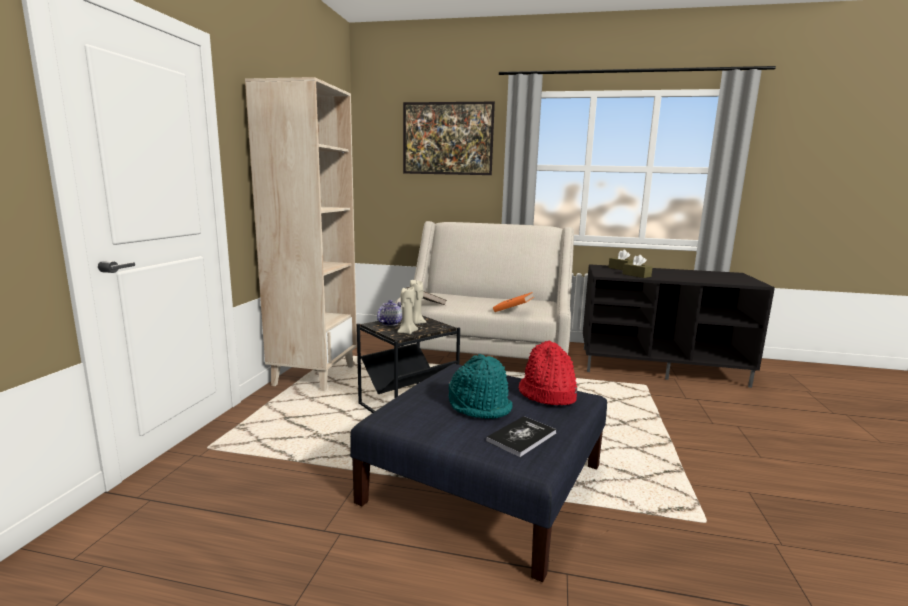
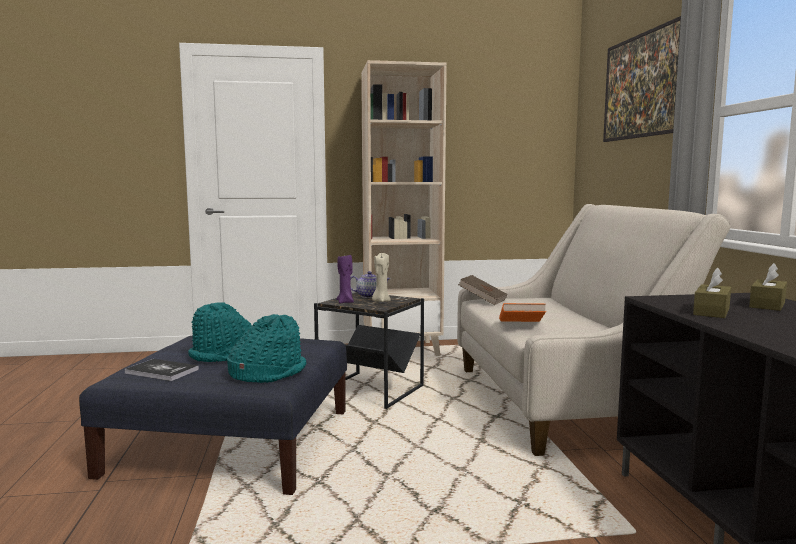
camera: 70 degrees right, 5 degrees down
(407, 332) = (345, 302): beige candle -> purple candle
(547, 394) = (267, 373): red hat -> turquoise hat

